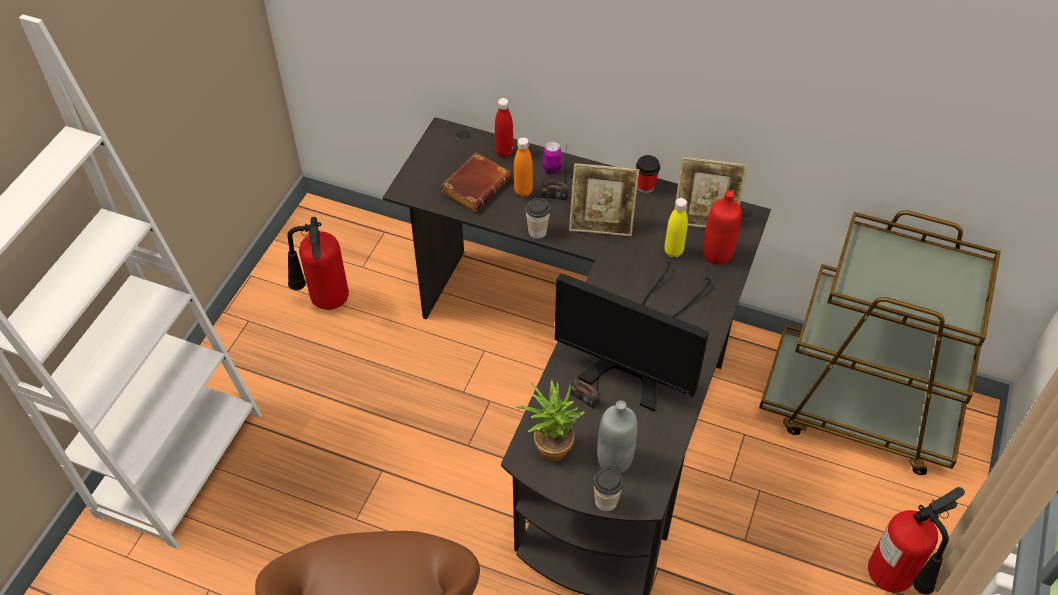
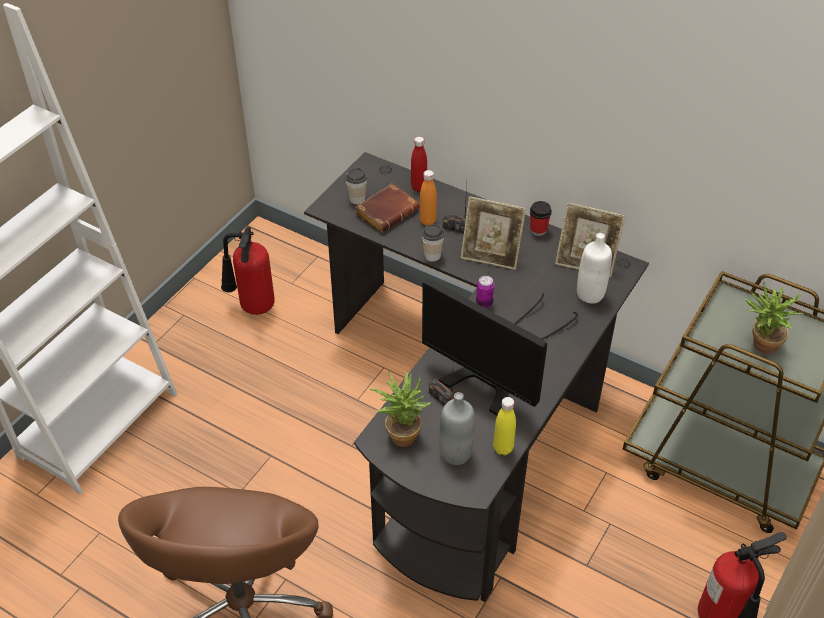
camera: 10 degrees right, 5 degrees down
(552, 170) = (457, 207): can -> can (484, 303)
(606, 501) = (439, 487): cup -> cup (357, 199)
(673, 251) = (550, 287): yellow bottle -> yellow bottle (503, 448)
(717, 254) = (590, 294): red bottle -> white bottle
(910, 290) = (760, 345): none -> potted plant

